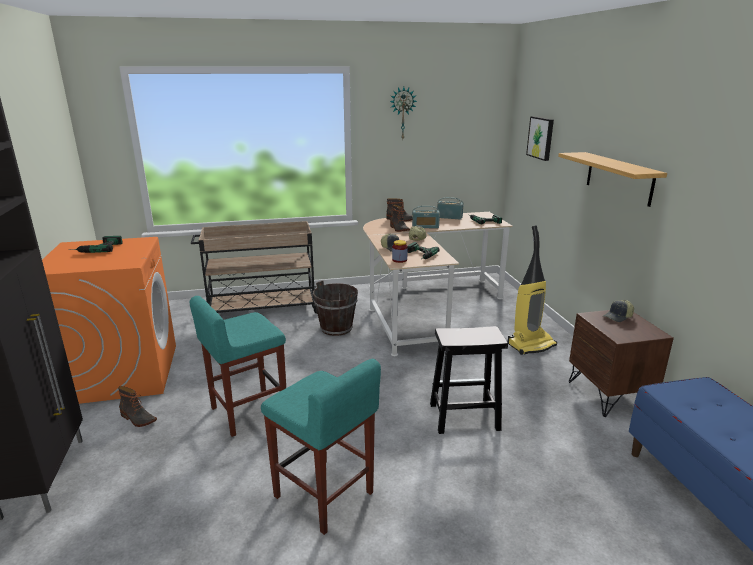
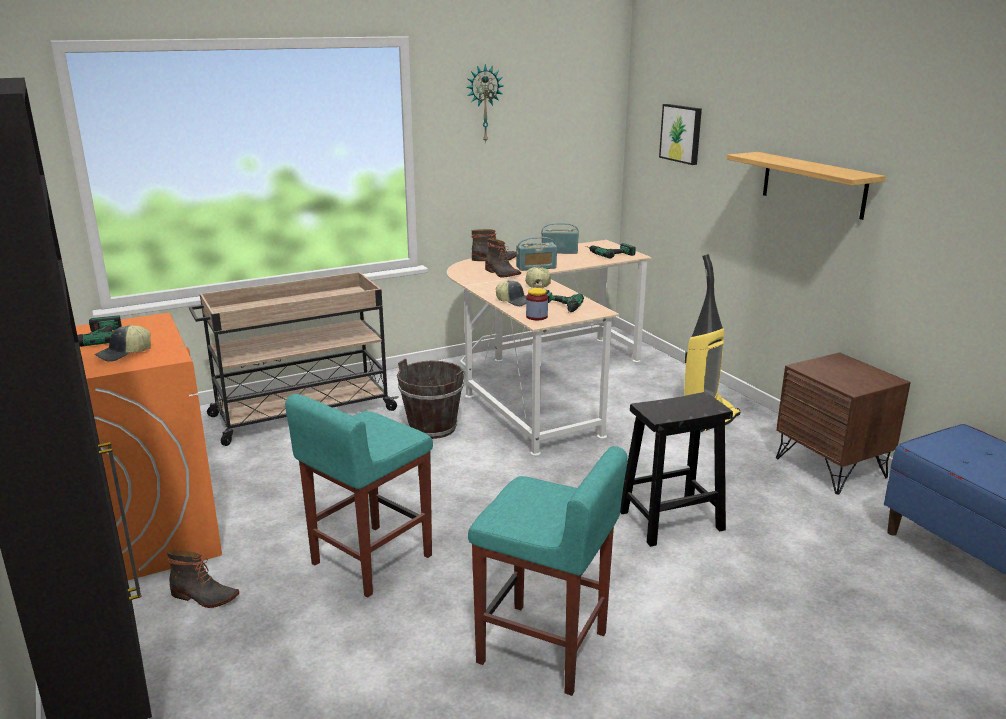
camera: 15 degrees left, 0 degrees up
(618, 317) = (836, 365): cap -> cap (124, 354)

